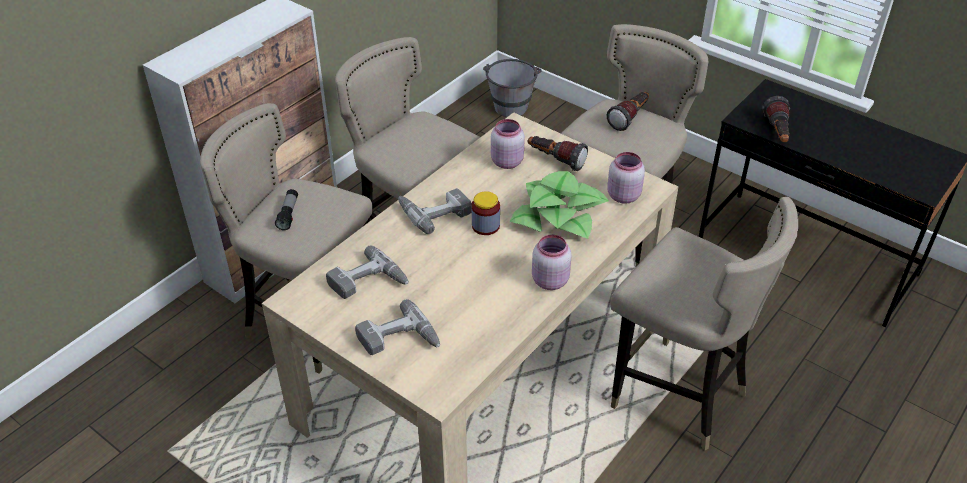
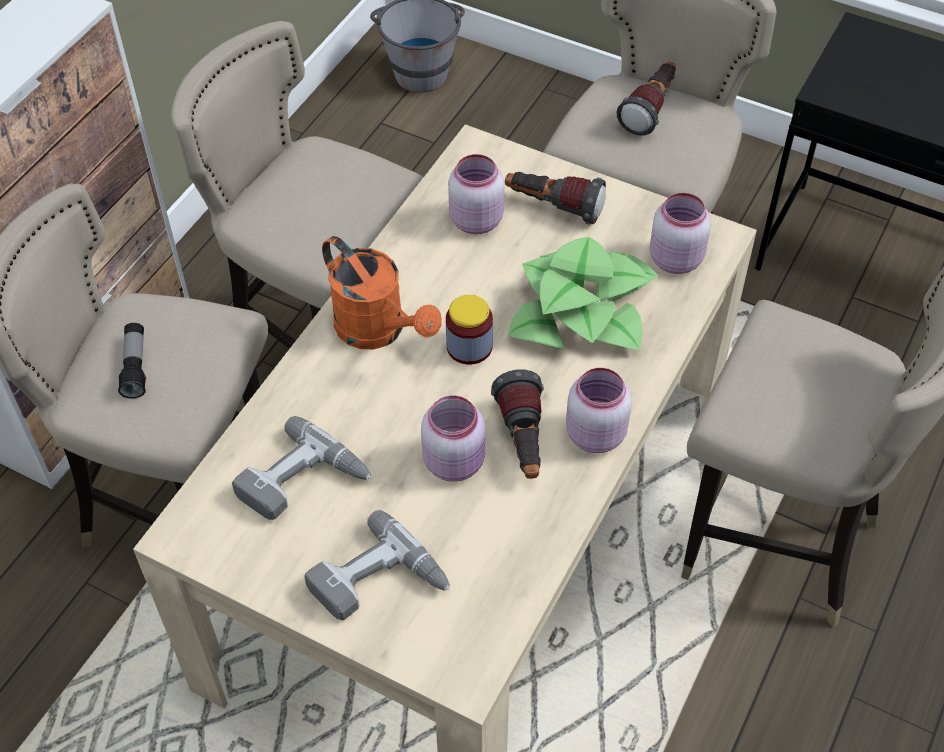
camera: 10 degrees left, 10 degrees up
(434, 211) = (379, 330): power drill -> orange watering can
(461, 283) = (455, 461): none -> pink jar
(777, 133) = (885, 110): flashlight -> flashlight (523, 442)

